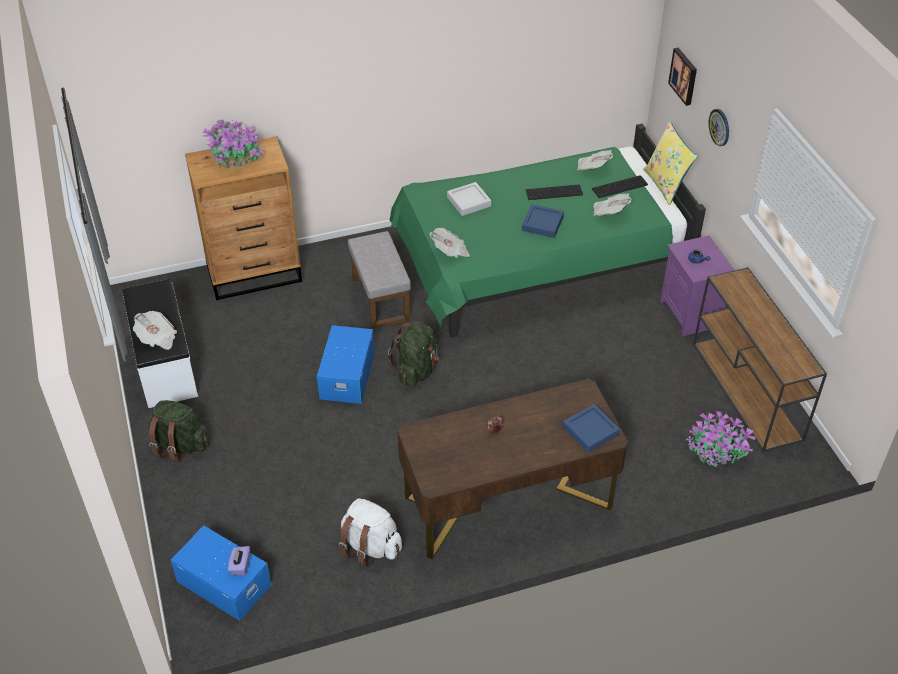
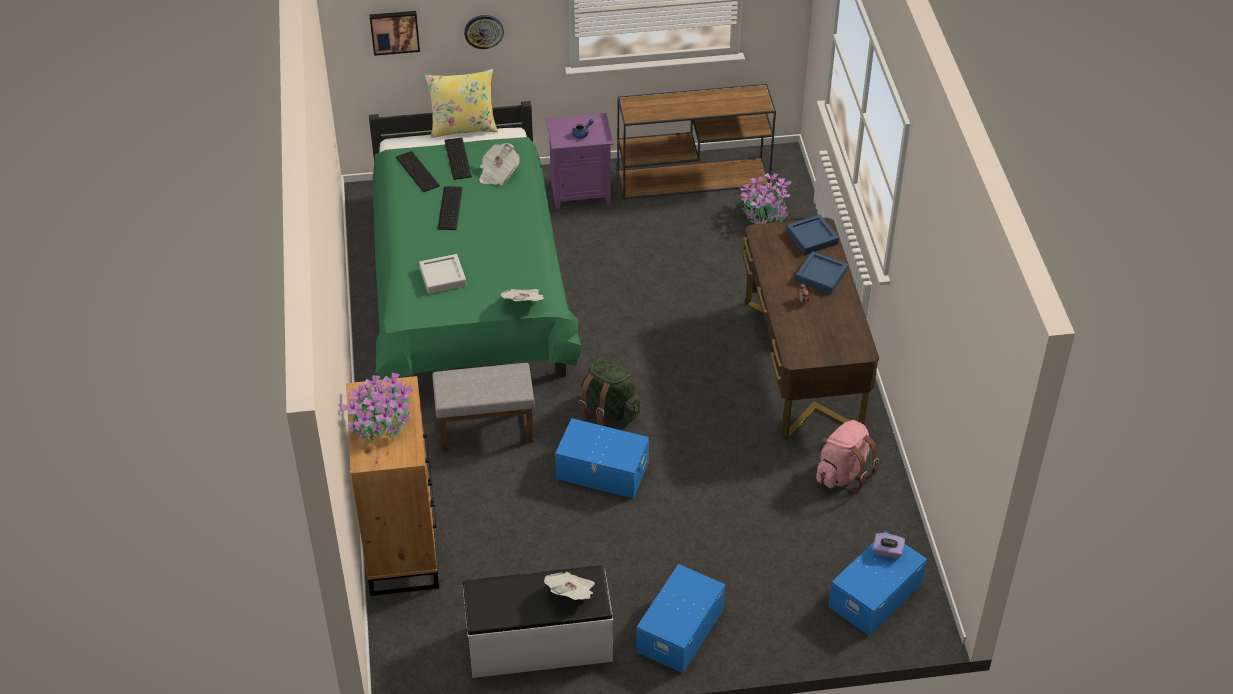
camera: 80 degrees left, 0 degrees up
(180, 445) = (679, 630): green backpack -> blue storage box
(370, 546) = (843, 474): white backpack -> pink backpack
(542, 224) = (501, 225): blue tray -> blue tray (821, 276)
(593, 168) = (417, 172): newspaper -> keyboard

